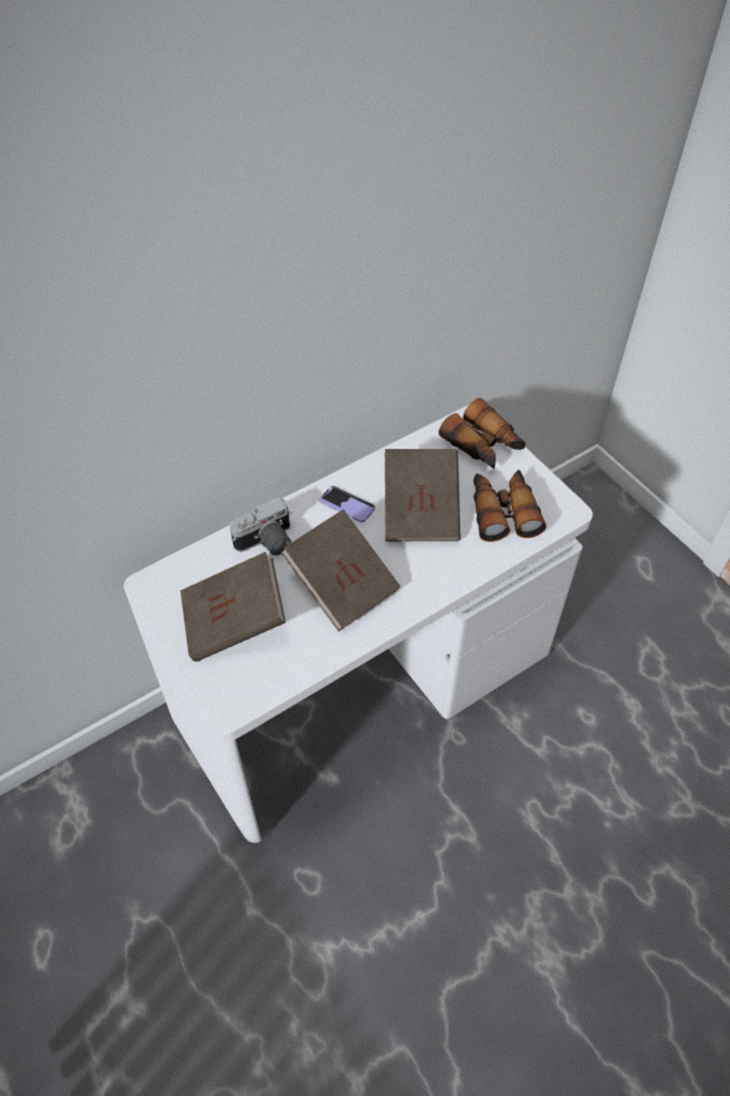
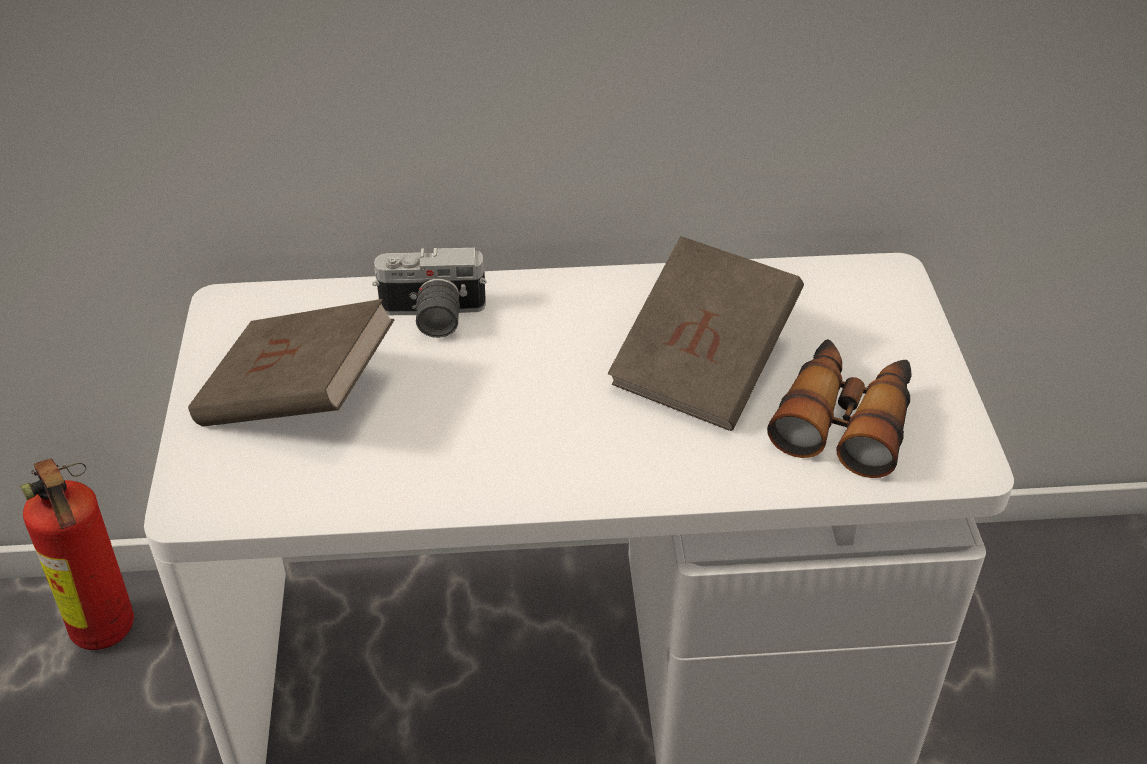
camera: 30 degrees right, 10 degrees down
(99, 790) = (106, 635): none -> fire extinguisher
(342, 584) = (496, 415): brown book -> none
(347, 505) = (592, 314): phone -> none
(483, 445) = (882, 316): binoculars -> none

